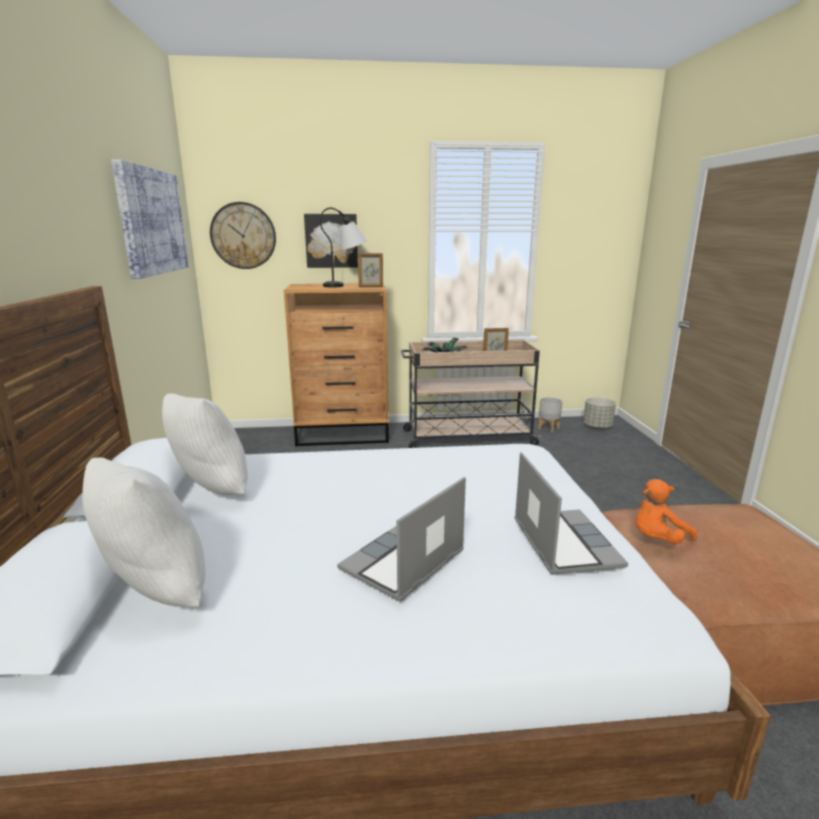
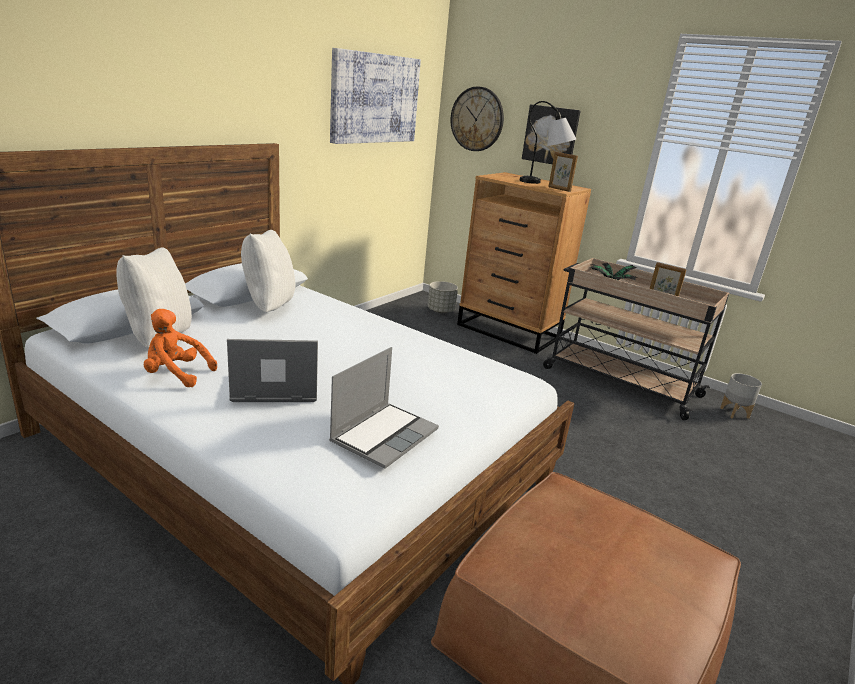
camera: 40 degrees right, 5 degrees up
(597, 426) = (807, 439): grey planter -> grey planter (440, 311)
(657, 539) = (543, 509): orange plush toy -> orange plush toy (176, 374)

